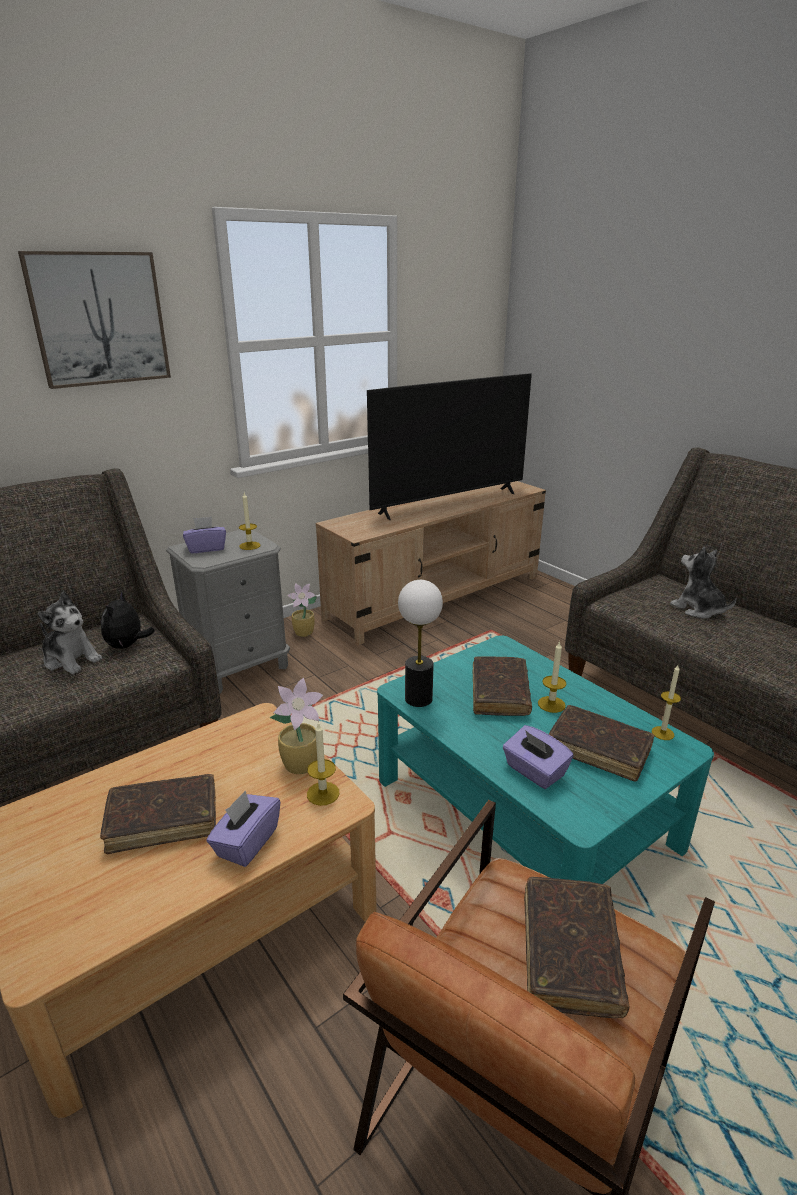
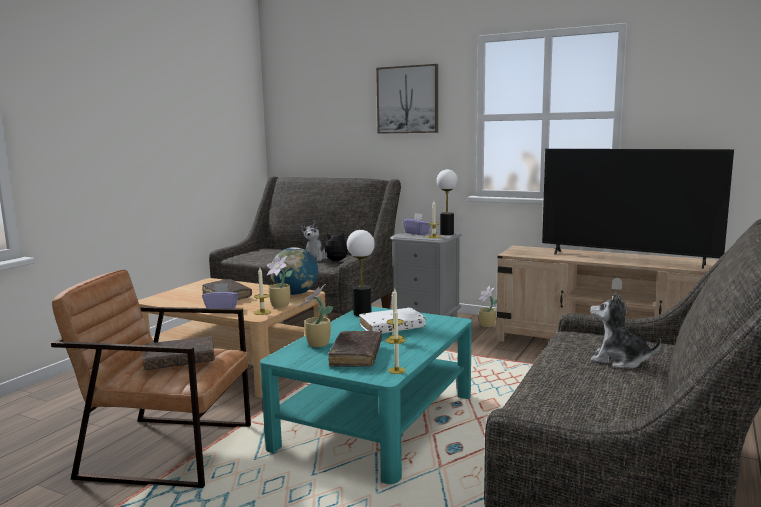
camera: 65 degrees right, 15 degrees down
(244, 535) = (446, 234): none -> table lamp
(246, 733) = (295, 294): none -> globe
(500, 693) = (392, 328): brown book -> white book
(534, 771) = (317, 344): purple tissue box -> potted plant
(698, 609) = (619, 361): plush toy -> plush toy turned 90 degrees counterclockwise

